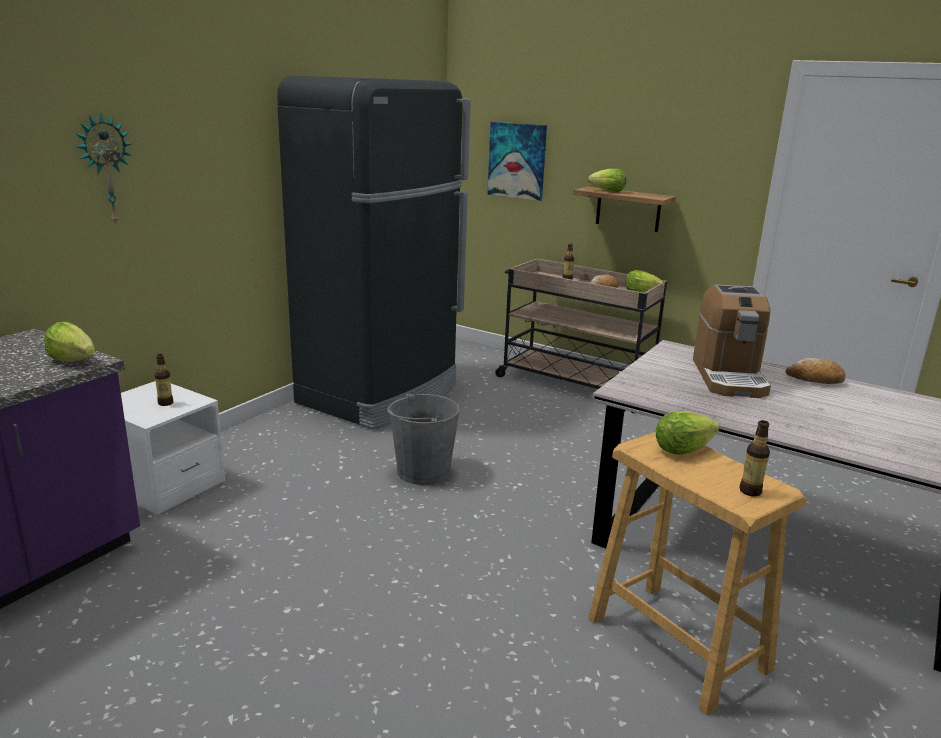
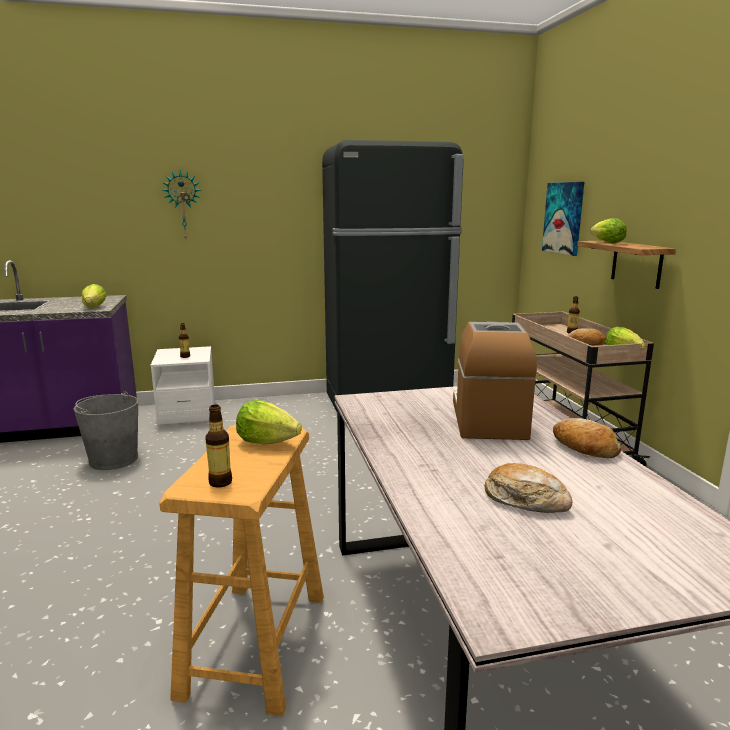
camera: 45 degrees right, 5 degrees down
(423, 471) = (322, 454): grey bucket -> grey bucket (113, 459)
(729, 377) = (487, 419): coffee machine -> coffee machine turned 135 degrees clockwise
(875, 425) = (525, 500): none -> bread

